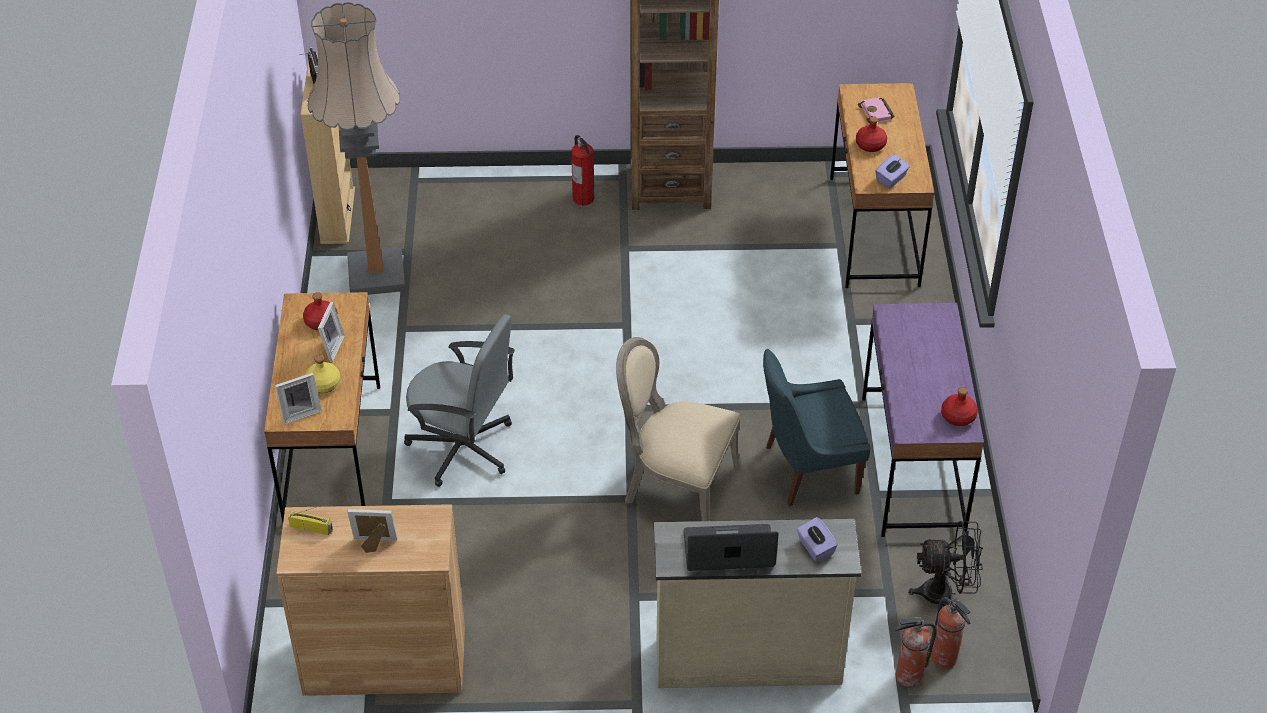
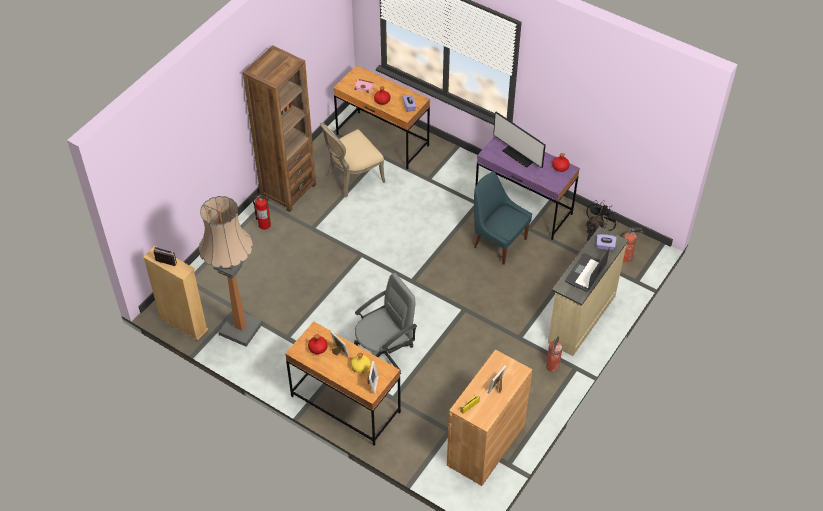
camera: 55 degrees left, 5 degrees up
(676, 486) = (471, 290): beige chair -> beige chair (352, 178)
(807, 470) = (498, 242): blue chair -> blue chair turned 105 degrees clockwise
(907, 676) = (626, 273): fire extinguisher -> fire extinguisher (552, 367)
(928, 353) = (519, 155): none -> monitor

